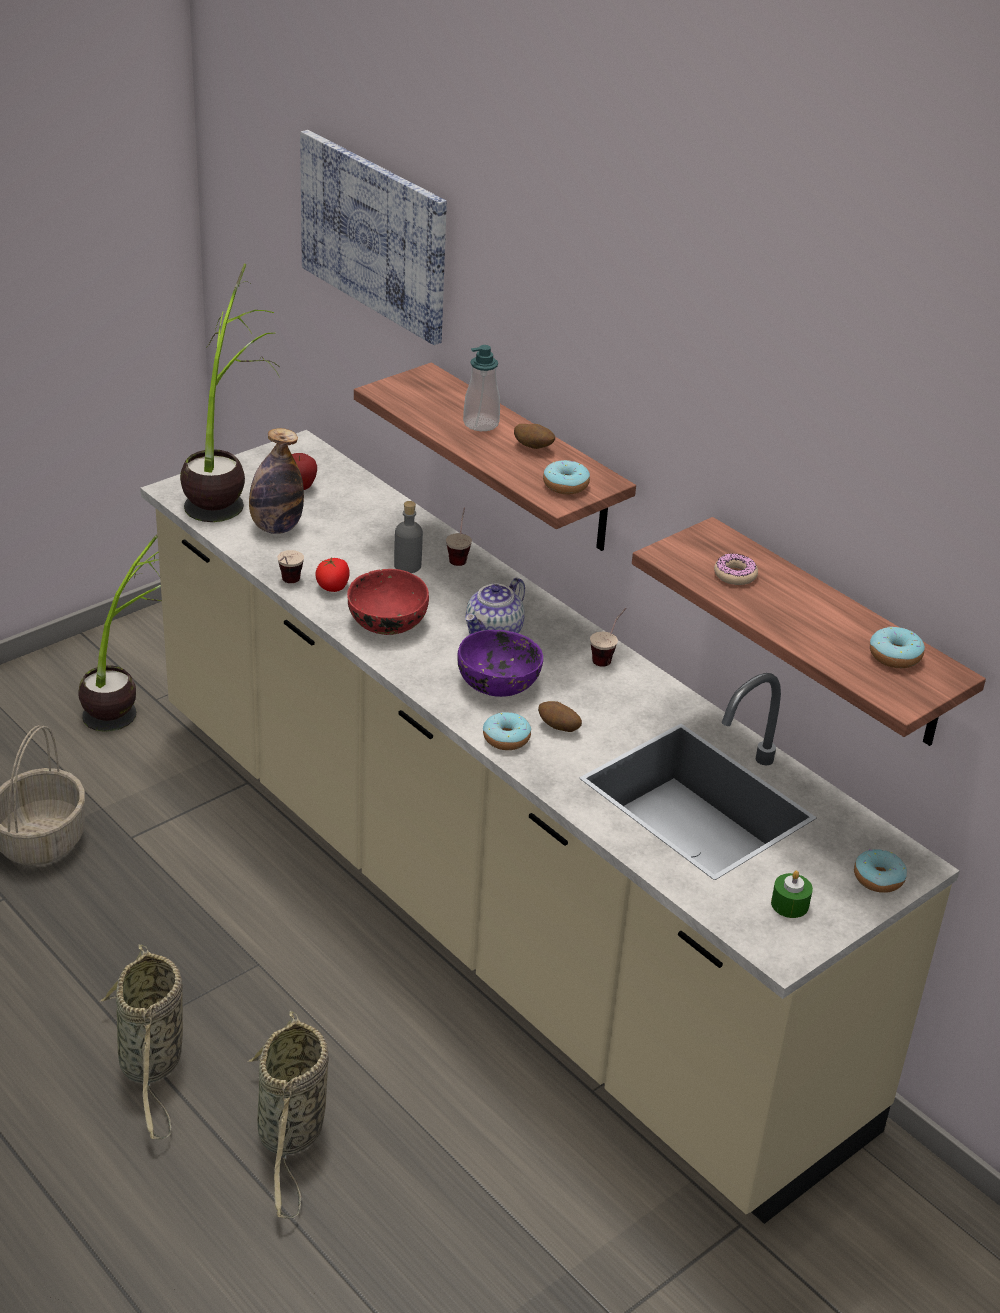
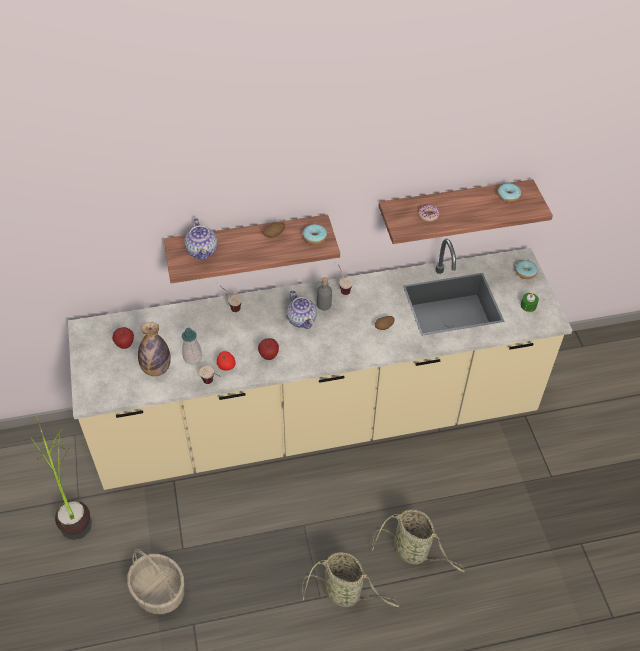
camera: 60 degrees left, 15 degrees up
(228, 488) = (102, 375): potted plant -> none
(374, 234) = (98, 203): picture -> none
(386, 622) = (268, 356): red bowl -> apple
(407, 566) = (226, 329): grey bottle -> grey bottle (324, 305)
(435, 398) = (202, 251): none -> teapot
(481, 423) = (239, 244): soap dispenser -> soap dispenser (192, 357)
(499, 683) = (340, 334): purple bowl -> none
(506, 738) = (382, 348): donut -> none

